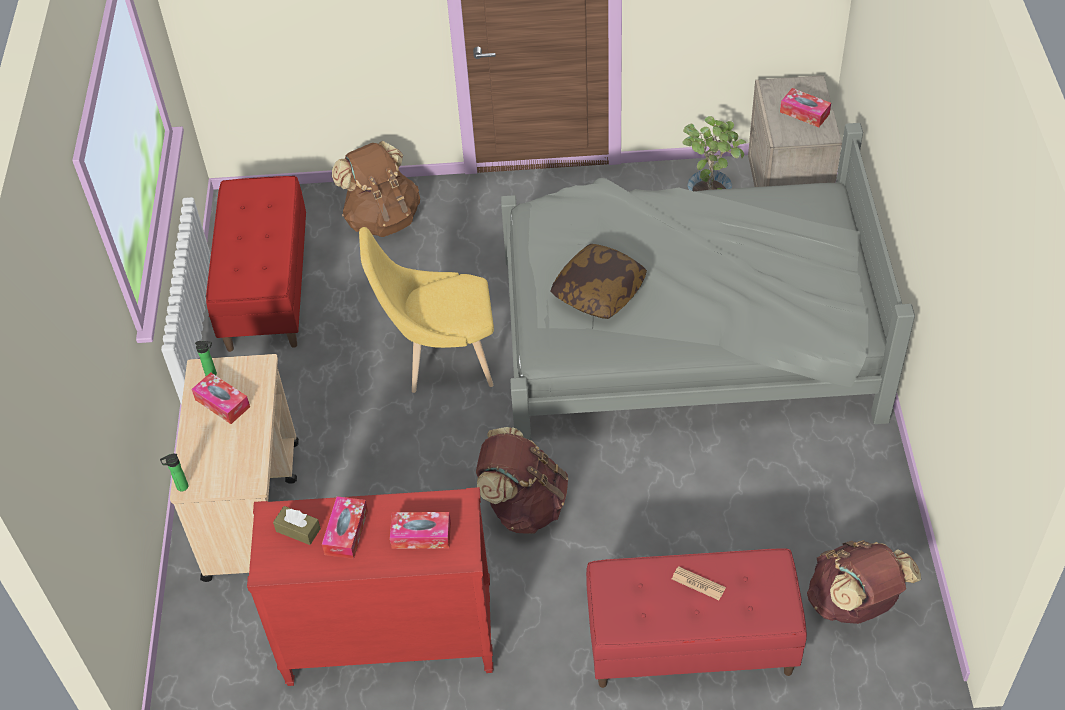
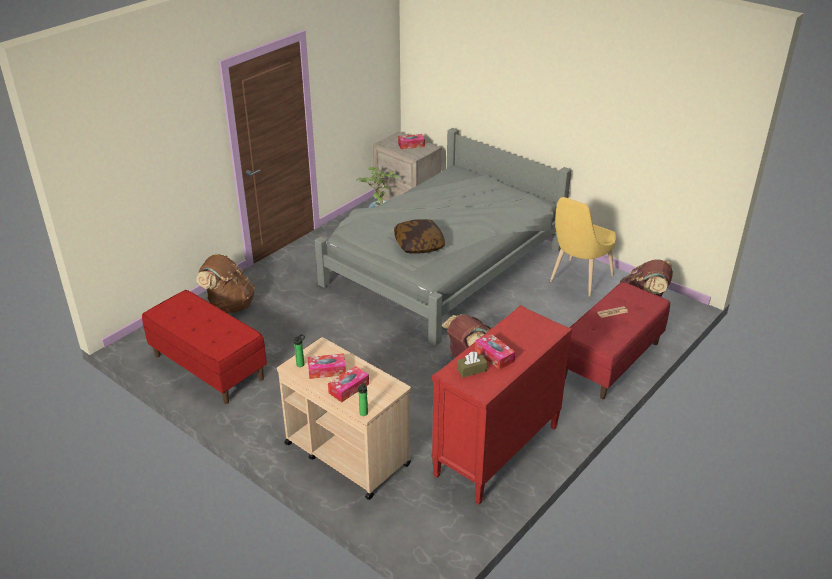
camera: 50 degrees left, 15 degrees down
(421, 535) = (527, 335): tissue box -> tissue box (348, 388)
(441, 360) = (349, 338): yellow chair -> yellow chair (578, 280)

